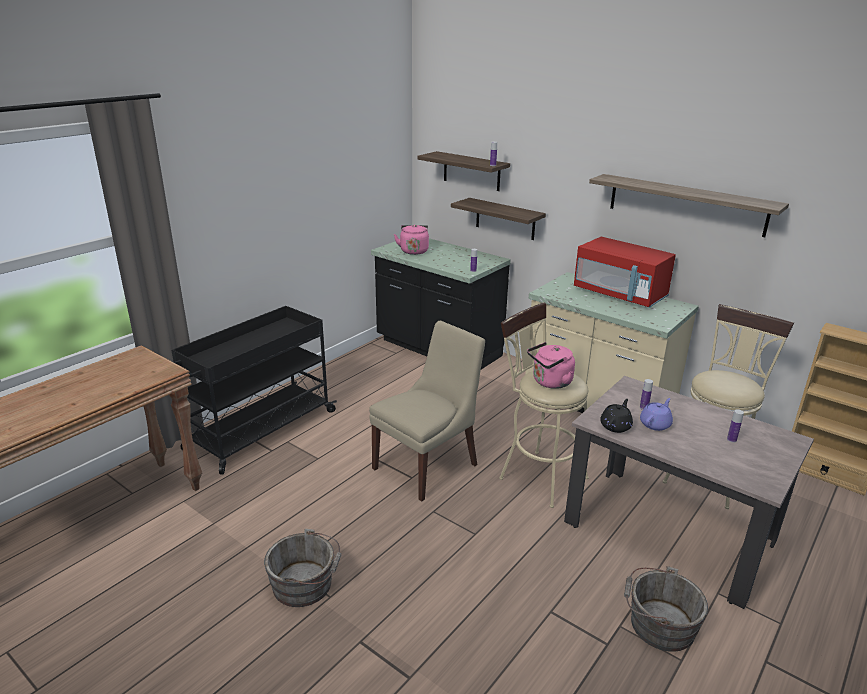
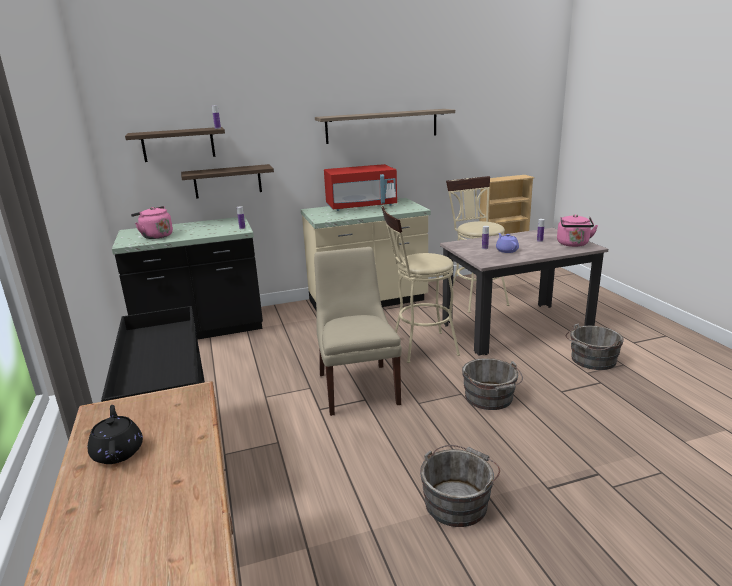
camera: 55 degrees left, 5 degrees down
(483, 557) = (490, 398): none -> grey bucket
(550, 382) = (426, 260): pink kettle -> pink kettle (573, 244)
(616, 426) = (498, 259): black teapot -> black teapot (118, 451)

